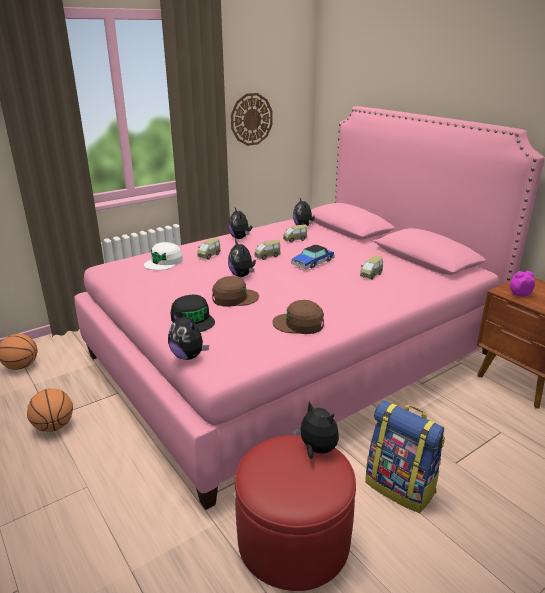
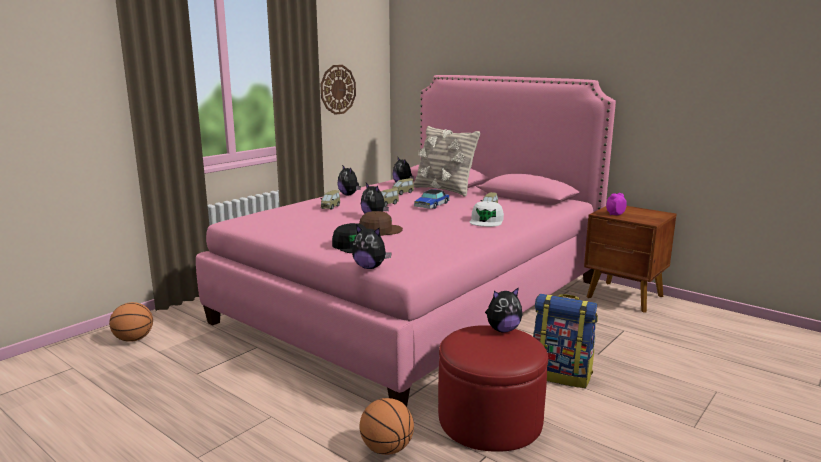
camera: 15 degrees left, 10 degrees down
(54, 426) = (205, 379): basketball -> basketball (387, 449)
(164, 262) = (290, 213): white cap -> white cap (486, 221)
(299, 324) = (451, 241): brown cap -> none
(316, 450) = (502, 330): plush toy -> plush toy turned 135 degrees clockwise
(340, 239) = (444, 190): none -> beige pillow

